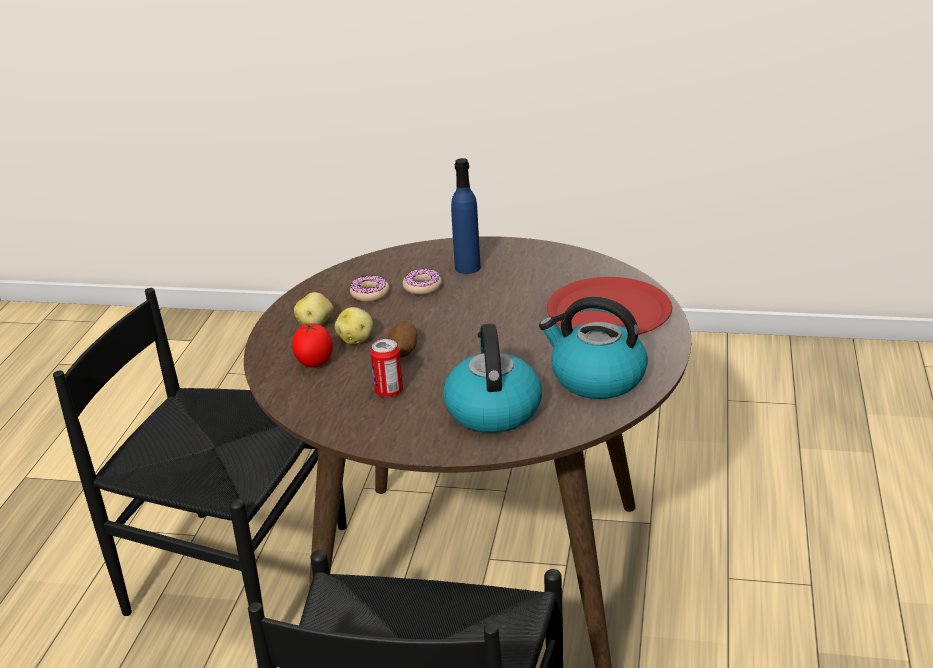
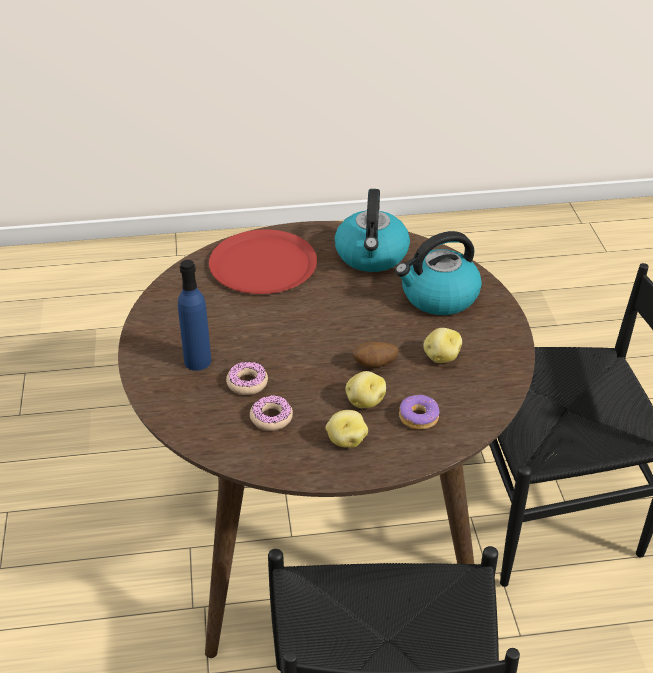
camera: 110 degrees left, 10 degrees up
(314, 363) = (419, 417): tomato -> donut
(389, 392) = (441, 357): can -> potato

